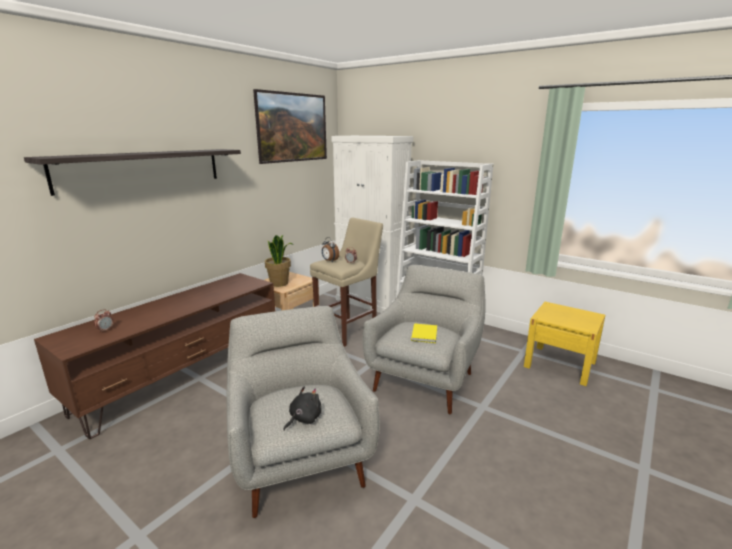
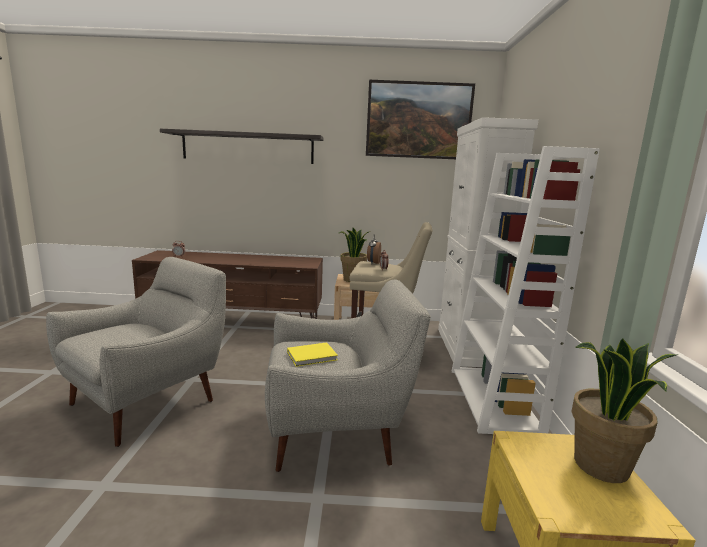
camera: 55 degrees right, 5 degrees down
(303, 419) = (98, 341): black plush toy -> none
(564, 310) = (601, 467): none -> potted plant

